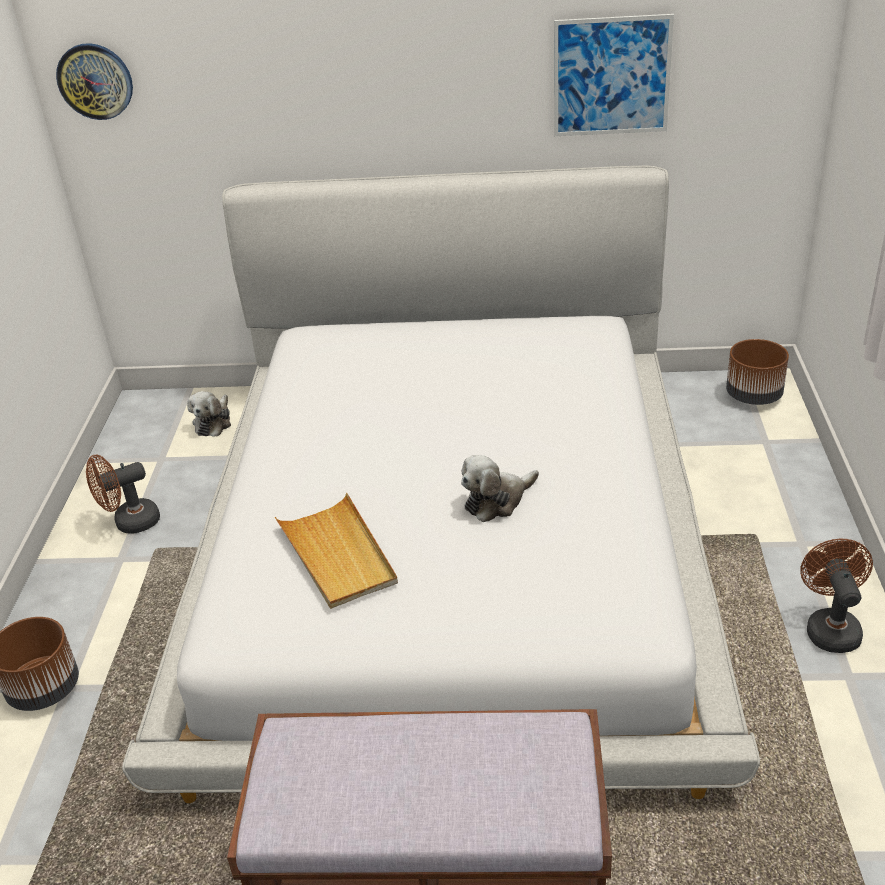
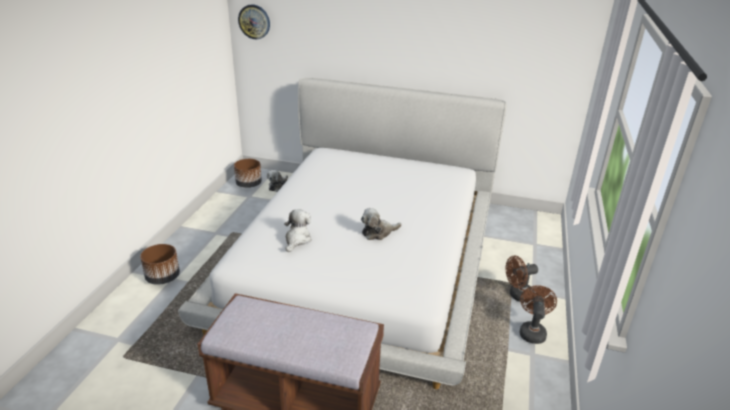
camera: 10 degrees right, 5 degrees down
(130, 523) = (225, 219): brown fan -> brown fan (517, 295)
(338, 555) = (297, 240): beige tray -> plush toy
(611, 76) = (486, 54): picture -> none
(753, 396) = (537, 223): brown planter -> brown planter (249, 185)

